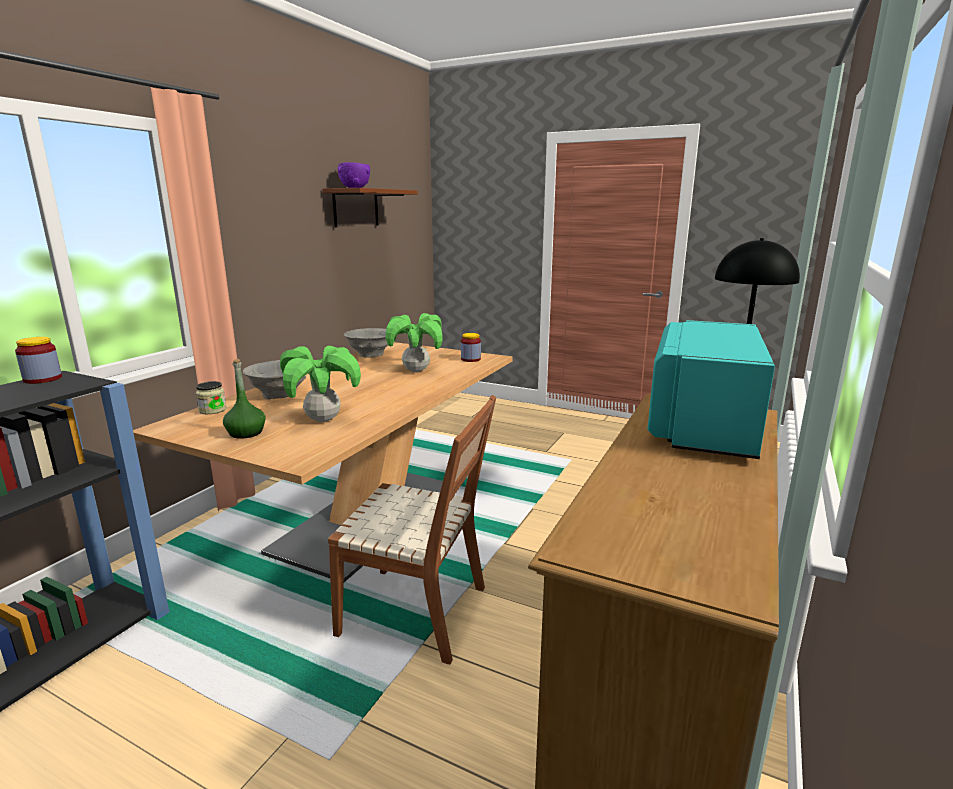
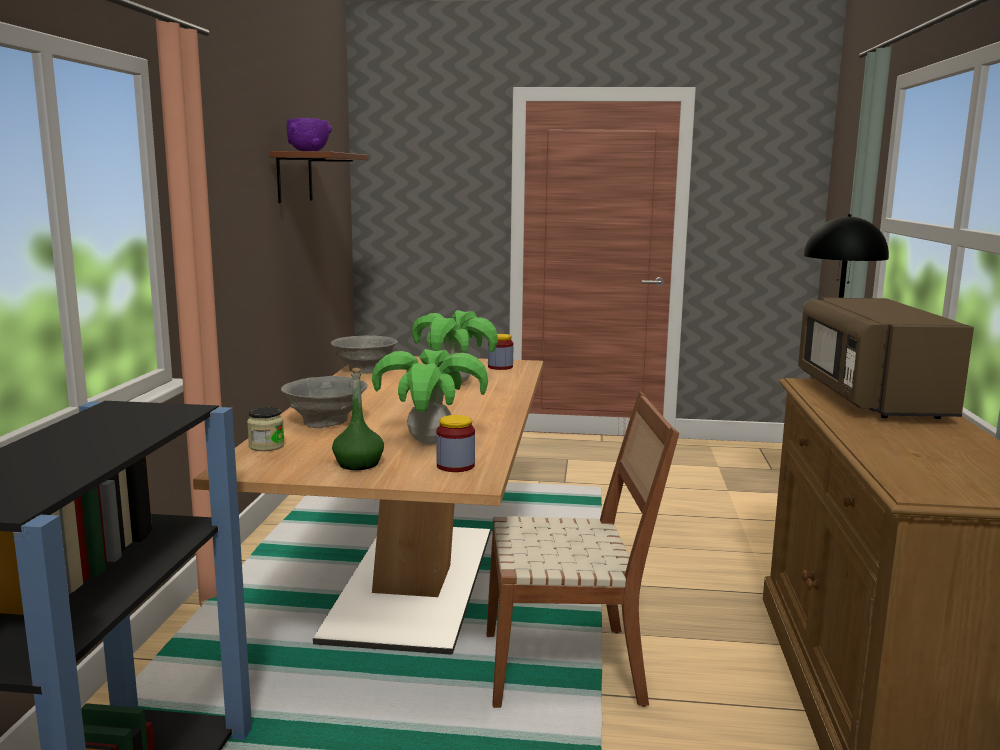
camera: 20 degrees left, 5 degrees down
(42, 379) = (105, 411): jar -> jar (455, 466)
(701, 425) = (870, 398): turquoise microwave -> brown microwave

